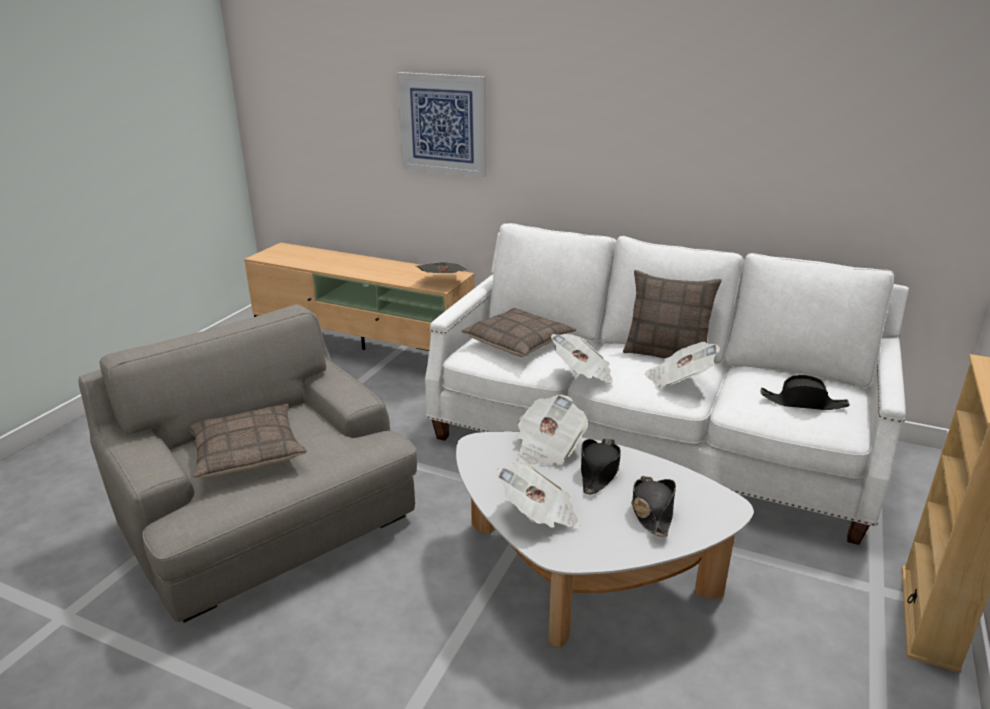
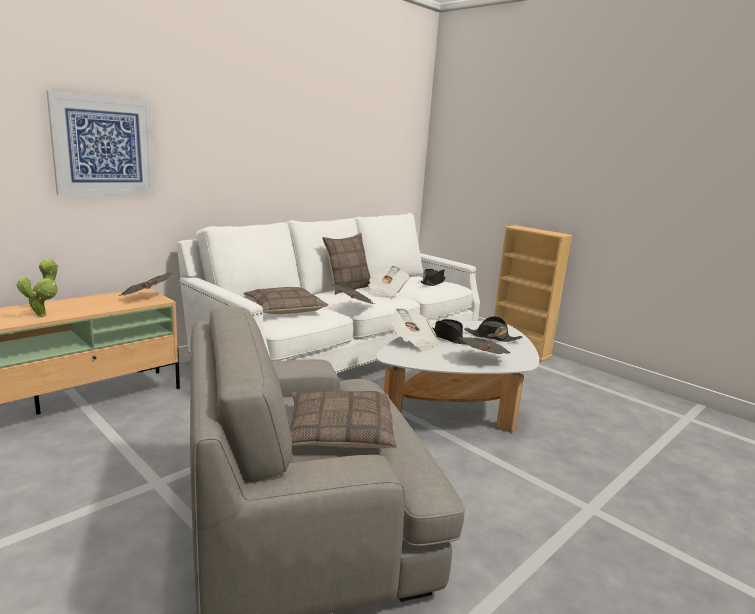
camera: 70 degrees left, 10 degrees down
(359, 270) = (44, 314): none -> potted plant

